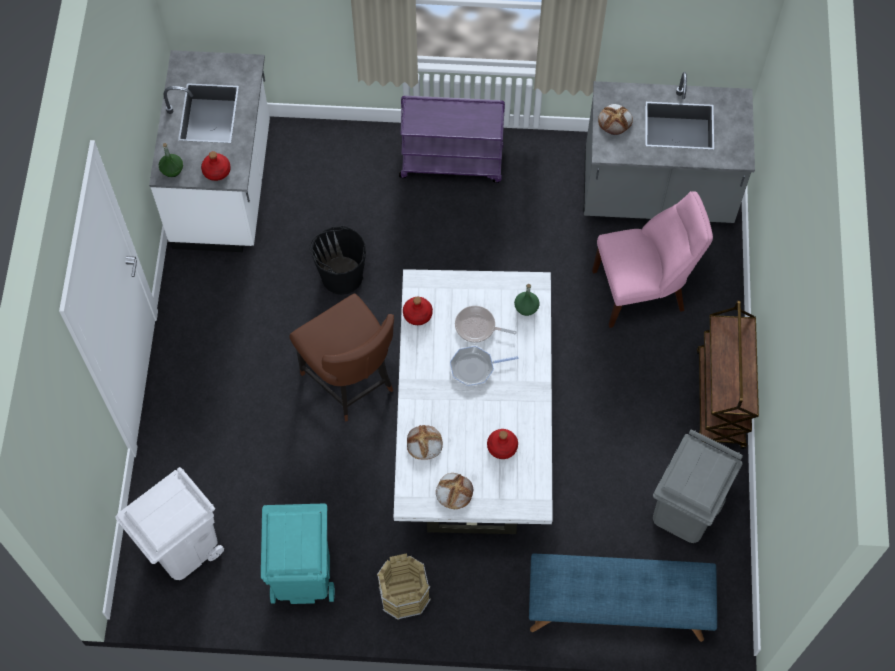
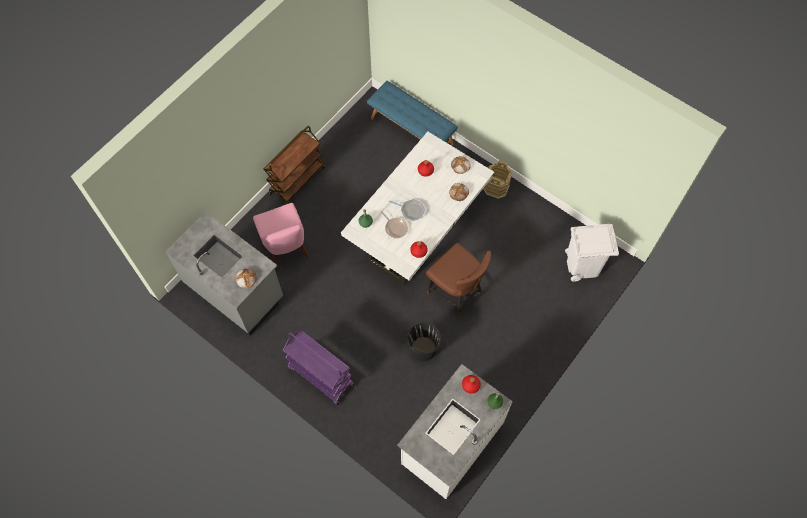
camera: 145 degrees left, 0 degrees up
(302, 576) = (535, 221): turquoise trash can -> none
(350, 381) = (456, 293): brown chair -> brown chair turned 135 degrees clockwise
(643, 290) = (286, 248): pink chair -> pink chair turned 135 degrees counterclockwise
(685, 511) = (352, 148): grey trash can -> none

